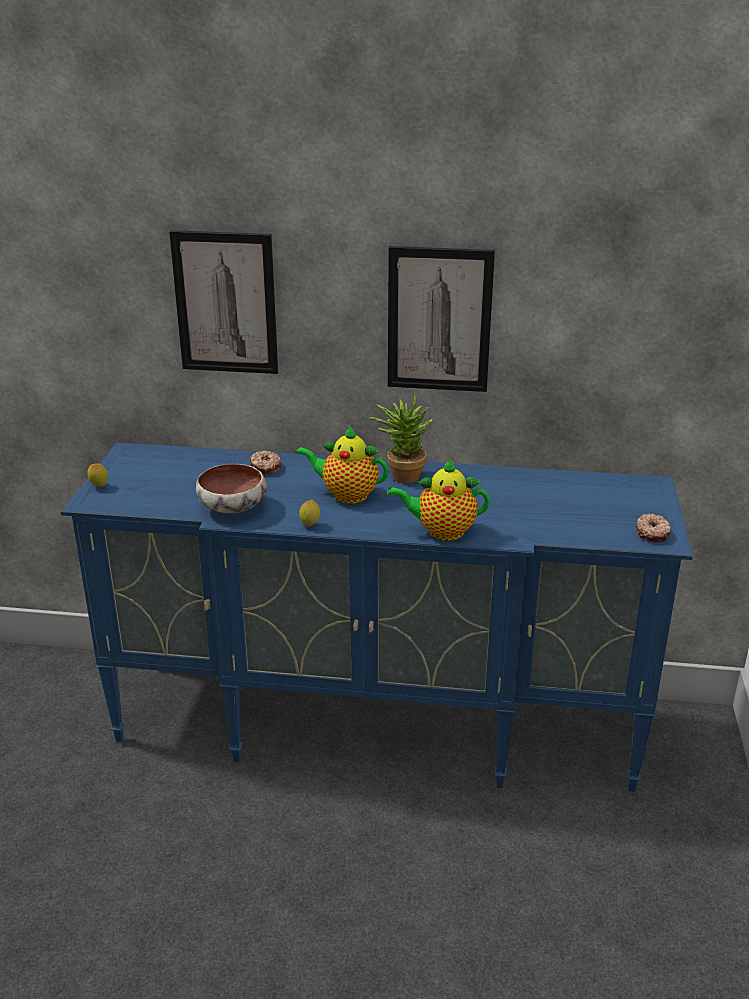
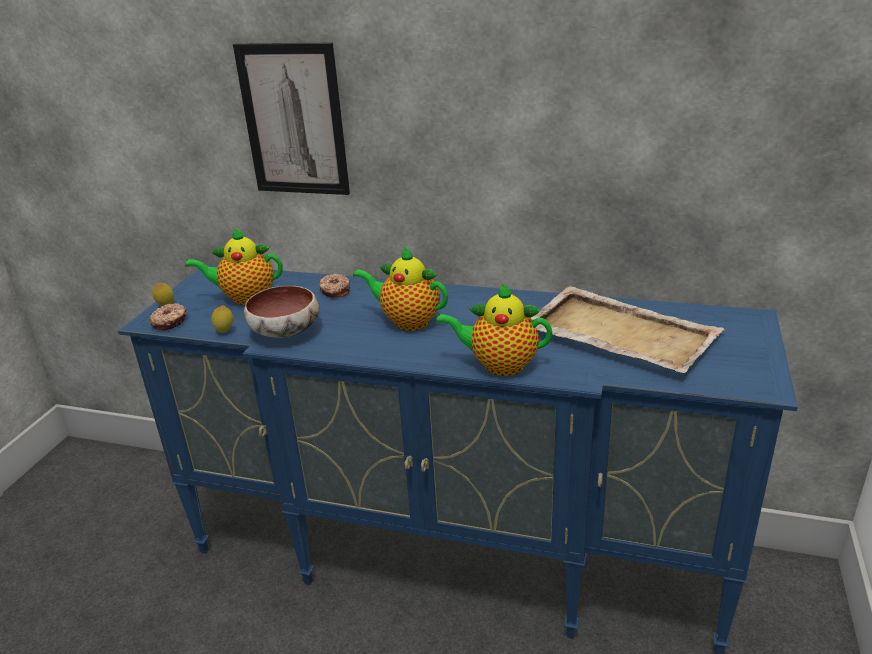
camera: 10 degrees right, 0 degrees up
(177, 476) = (245, 298): none -> teapot
(310, 525) = (358, 353): lemon -> lemon (225, 332)
(401, 475) = (471, 301): potted plant -> none
(439, 320) = (511, 133): picture -> none
(540, 500) = (618, 333): none -> beige tray
(652, 533) = (748, 376): donut -> donut (170, 322)

